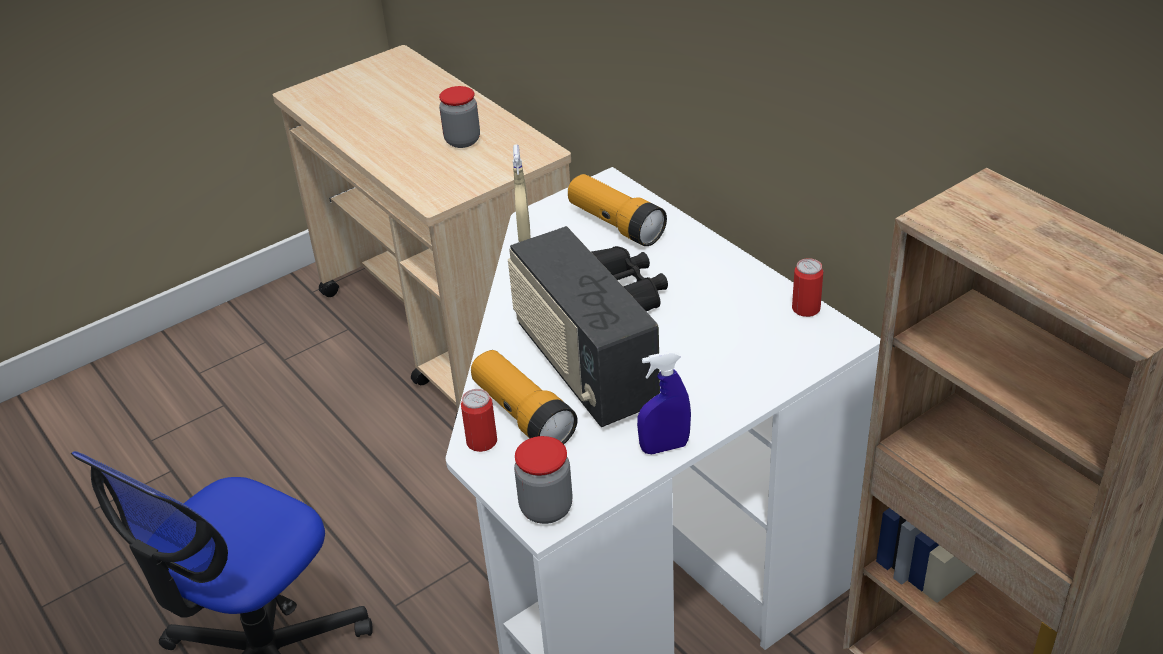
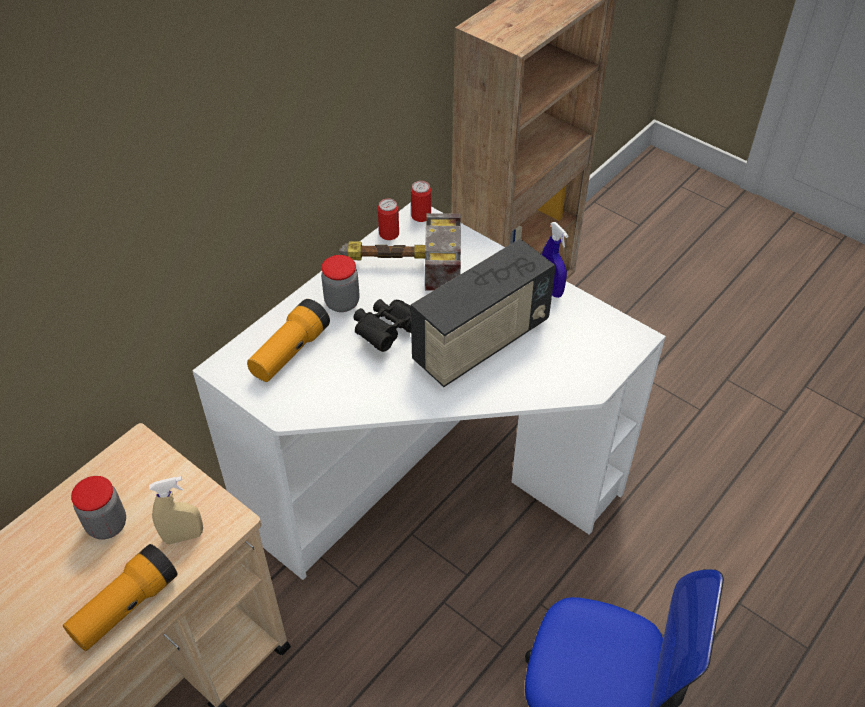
camera: 105 degrees left, 10 degrees up
(481, 441) = (578, 385): can -> can (421, 216)
(522, 415) = (543, 368): flashlight -> flashlight (125, 607)
(524, 234) = (309, 414): beige spray bottle -> beige spray bottle (183, 536)
(546, 508) = (627, 338): jar -> jar (342, 302)
(743, 313) = (399, 264): none -> hammer

